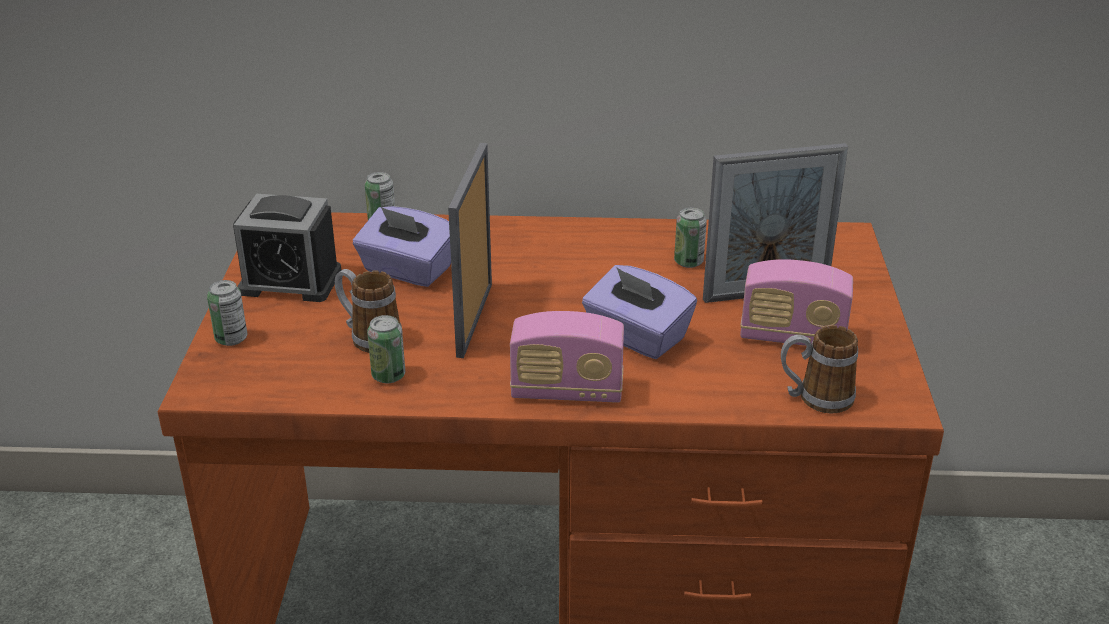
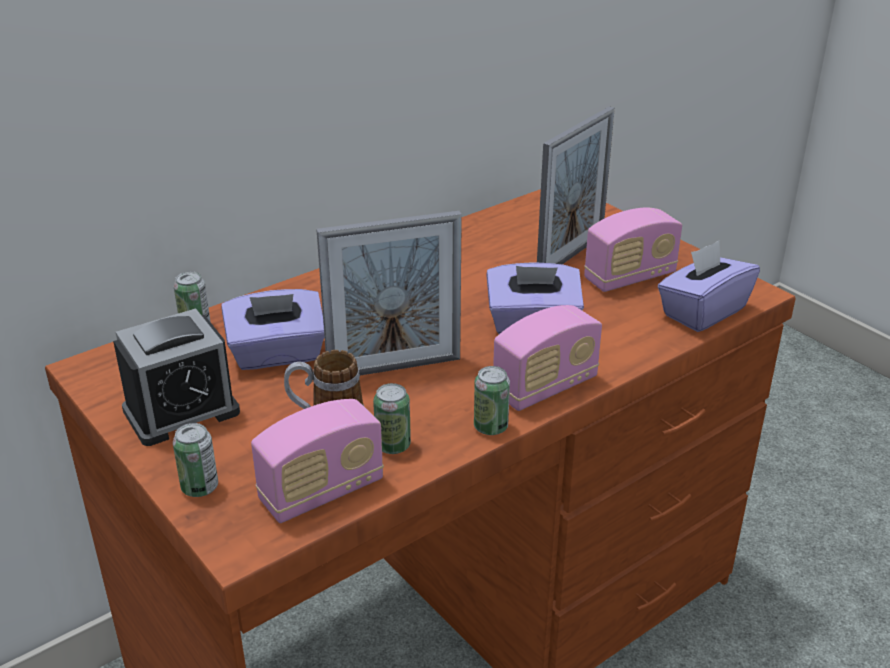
camera: 40 degrees left, 0 degrees up
(297, 382) = (321, 492): none -> radio
(474, 319) = (394, 368): picture frame -> picture frame turned 75 degrees counterclockwise
(688, 262) = (487, 255): can -> can (490, 427)
(815, 398) = (702, 312): mug -> purple tissue box

